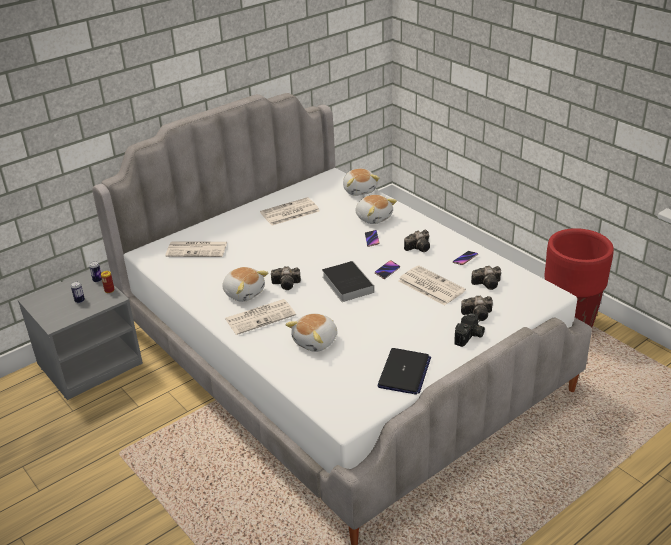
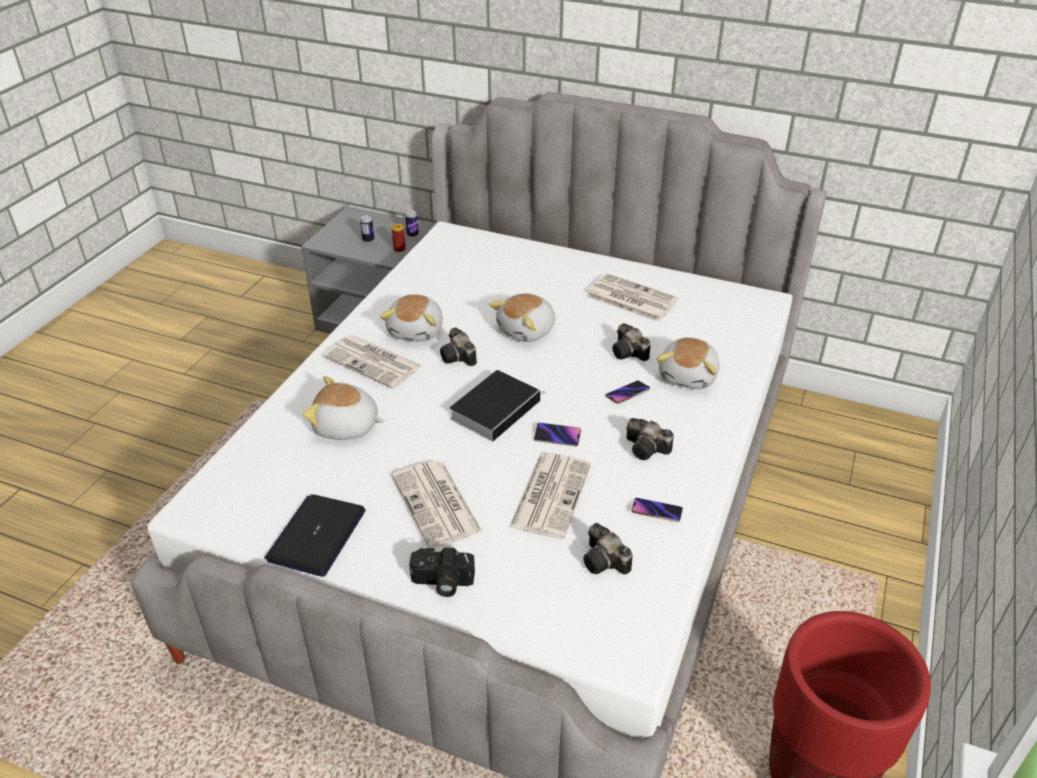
camera: 60 degrees right, 5 degrees up
(197, 249) = (484, 263): newspaper -> newspaper (437, 504)
(360, 190) = (751, 337): plush toy -> plush toy (527, 330)
(404, 372) = (317, 535): laptop -> laptop turned 120 degrees clockwise
(479, 314) = (510, 576): camera -> camera (629, 353)

